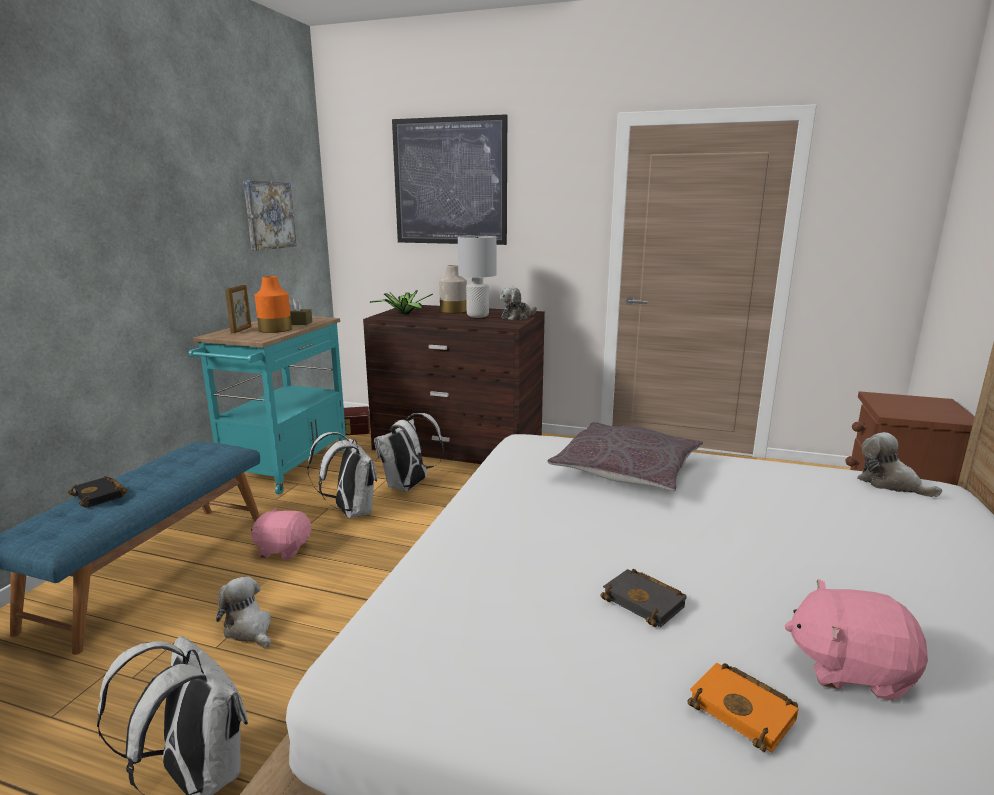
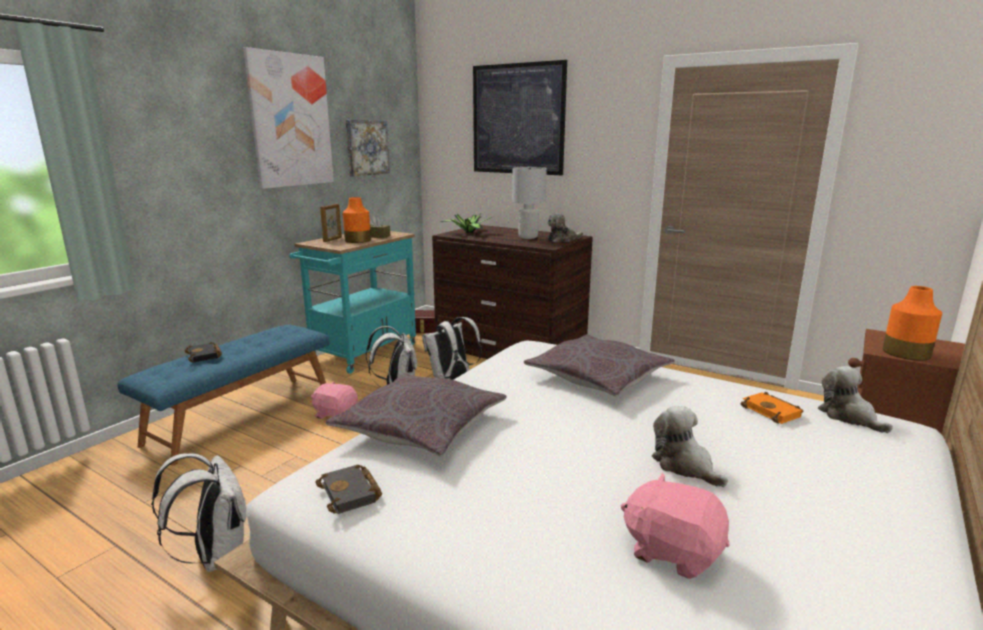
camera: 15 degrees right, 0 degrees up
(178, 180) = (290, 121): none -> picture
(249, 629) = (288, 467): plush toy -> plush toy (684, 465)
(453, 311) = (512, 232): beige vase -> none
(467, 558) = (421, 427): none -> grey pillow
(646, 602) = (537, 477): black book -> black book (351, 493)
(745, 711) = (559, 563): orange book -> orange book (773, 412)
(913, 412) = (906, 352): none -> orange vase

